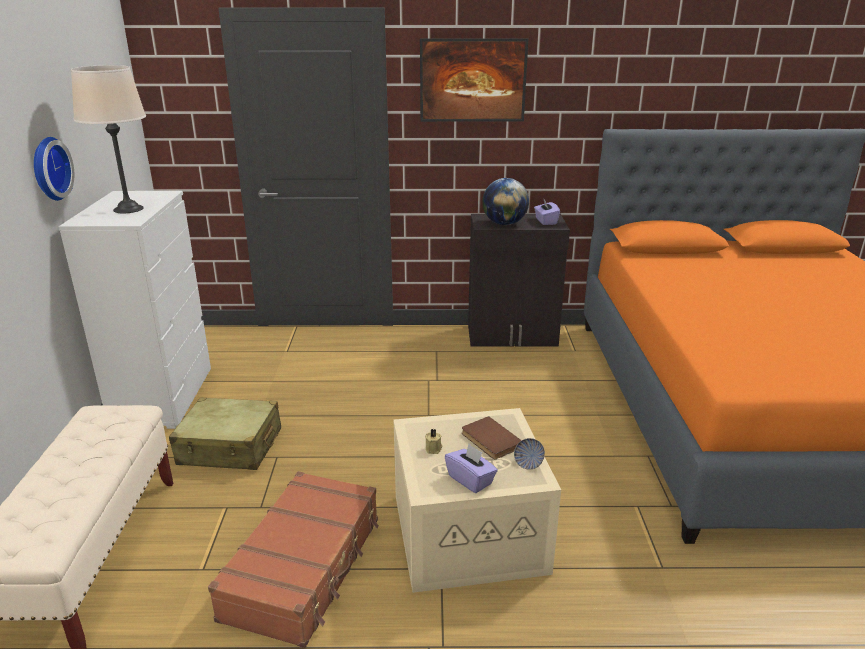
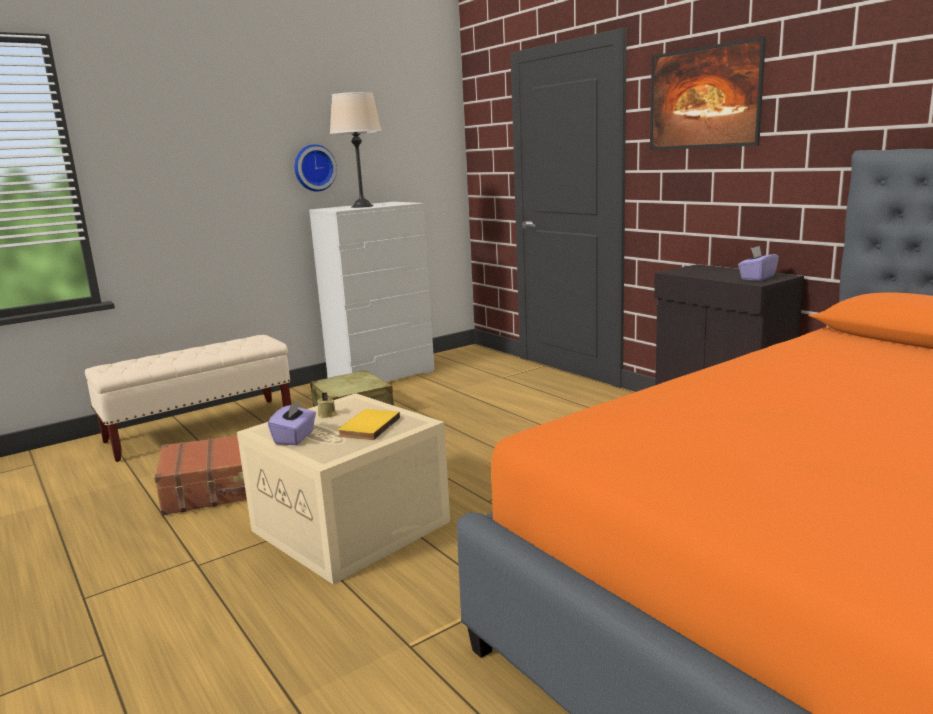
camera: 55 degrees right, 10 degrees down
(489, 440) = (367, 427): brown book -> yellow book
(504, 224) = (701, 273): globe -> none
(528, 463) = (348, 449): bowl -> none

